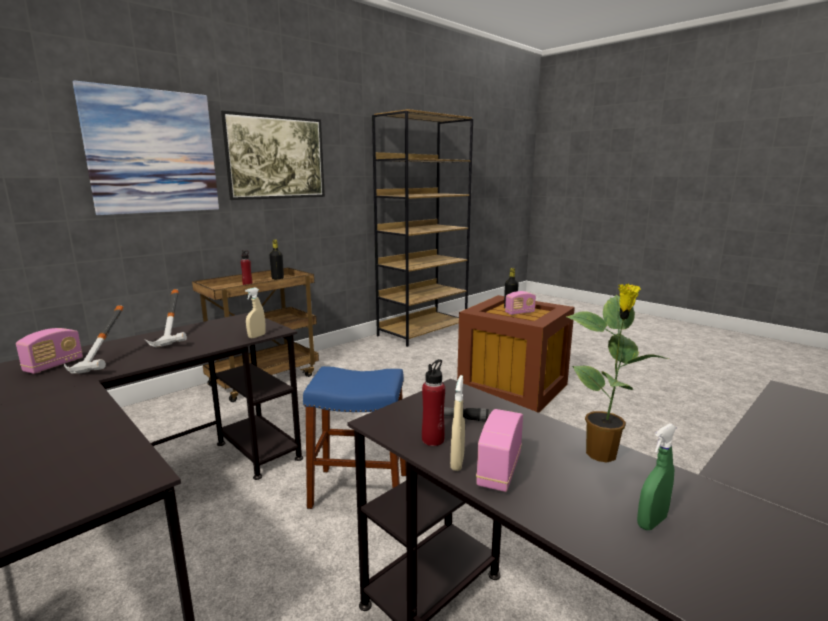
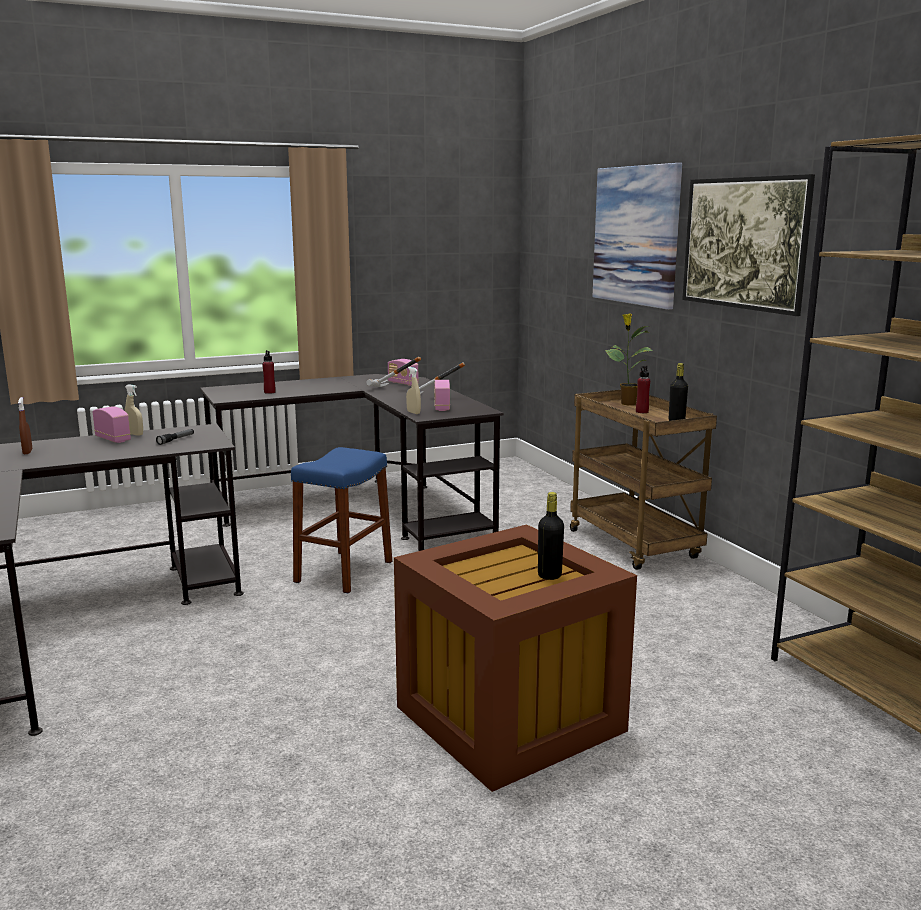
camera: 110 degrees right, 0 degrees up
(433, 440) = (164, 433): red bottle -> red bottle (269, 392)
(519, 313) = (512, 575): radio -> radio (442, 407)
(602, 455) = (77, 457): potted plant -> potted plant (627, 403)
(651, 522) = (27, 452): green spray bottle -> brown spray bottle

